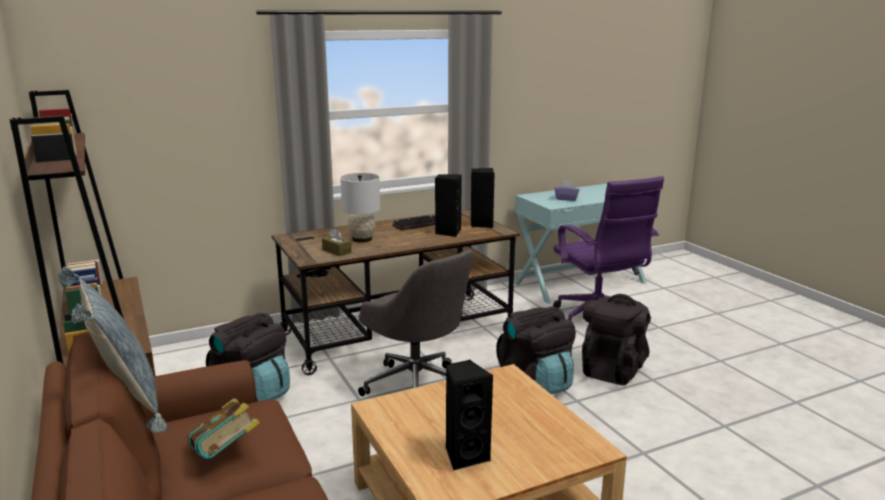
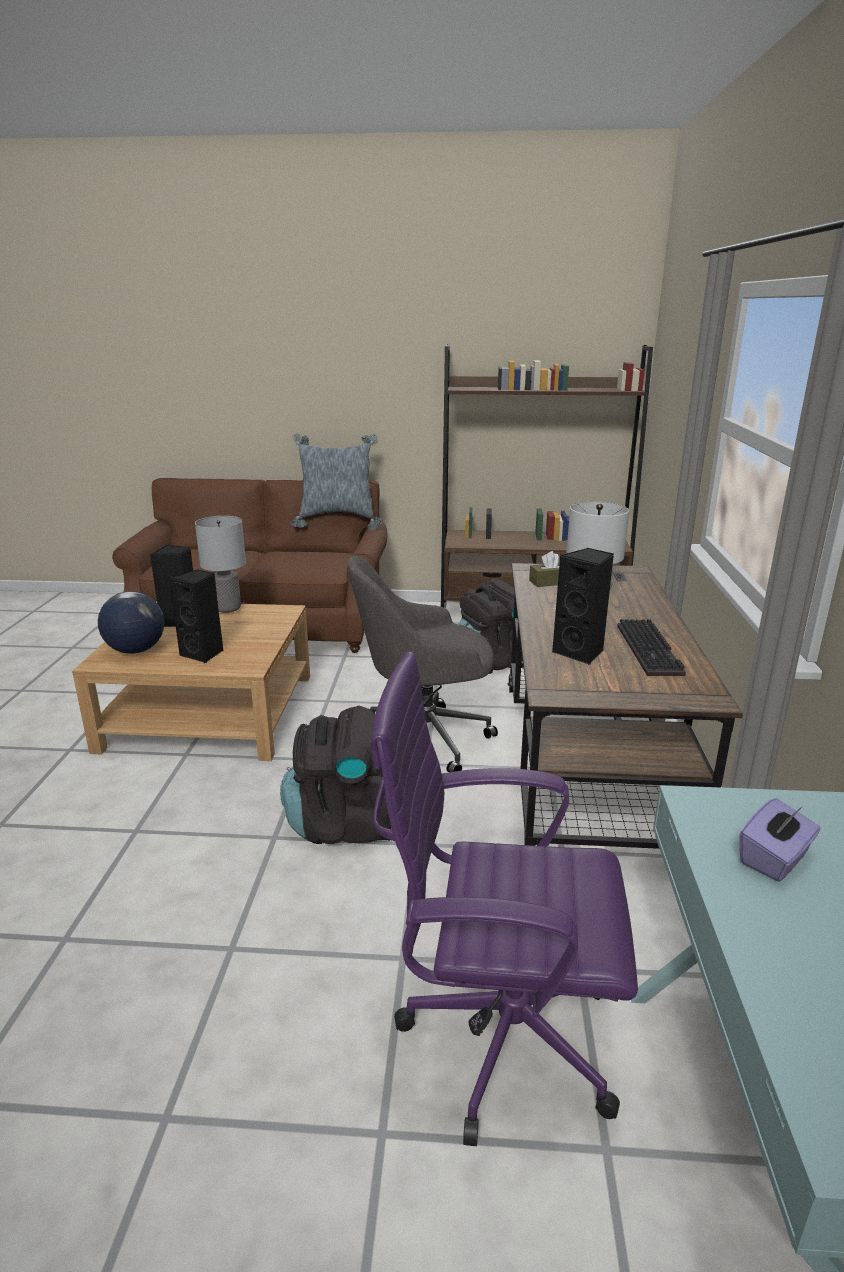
camera: 120 degrees right, 5 degrees up
(226, 454) = (285, 560): book -> none
(405, 442) = (228, 610): none -> grey table lamp
(481, 224) = (611, 690): black speaker -> black speaker (203, 654)
(551, 444) = (136, 650): none -> globe
(612, 369) = (303, 921): black backpack -> none

